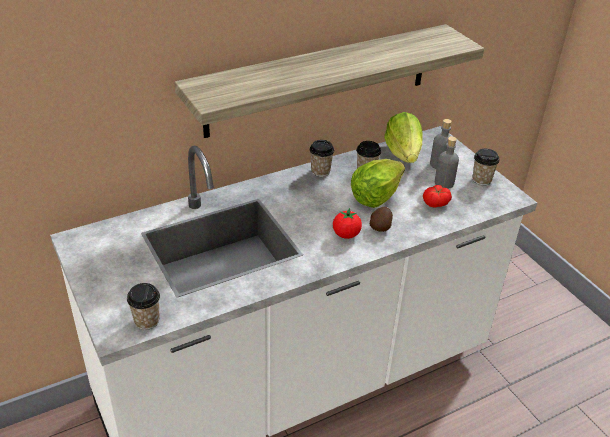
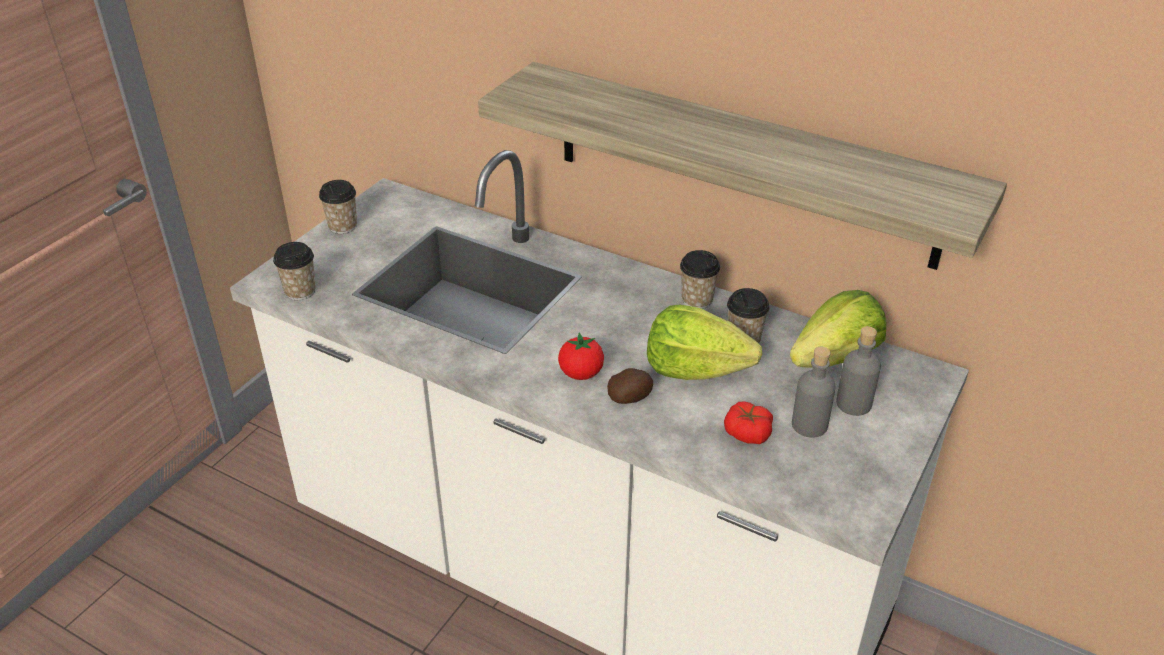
camera: 60 degrees right, 0 degrees up
(481, 180) = (868, 464): cup -> cup (342, 226)

